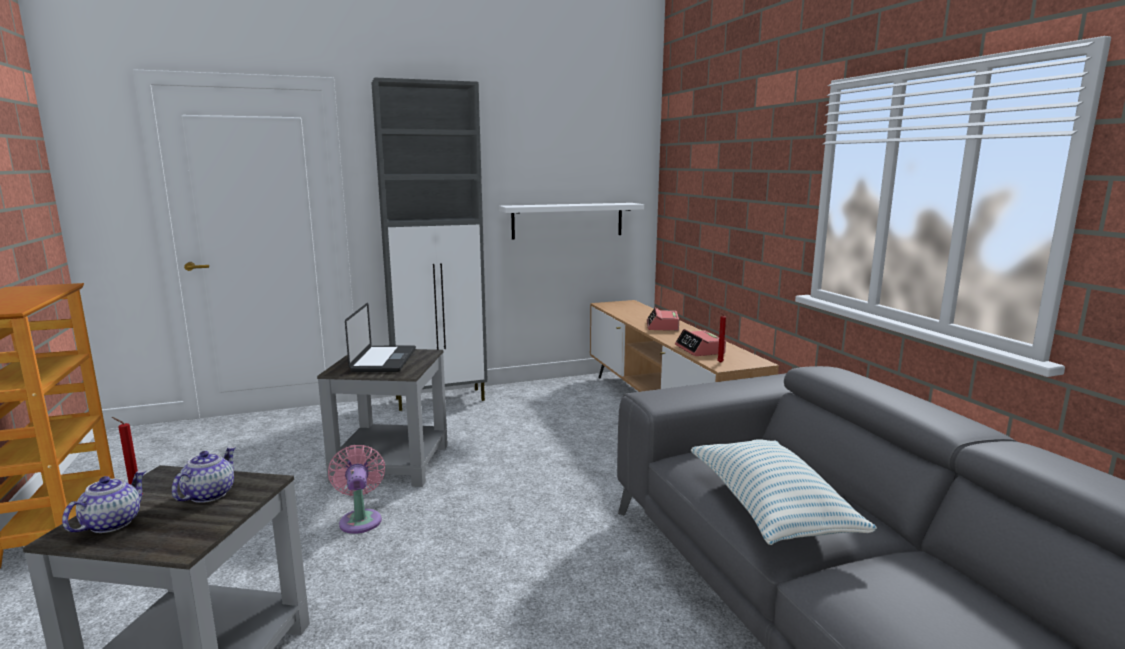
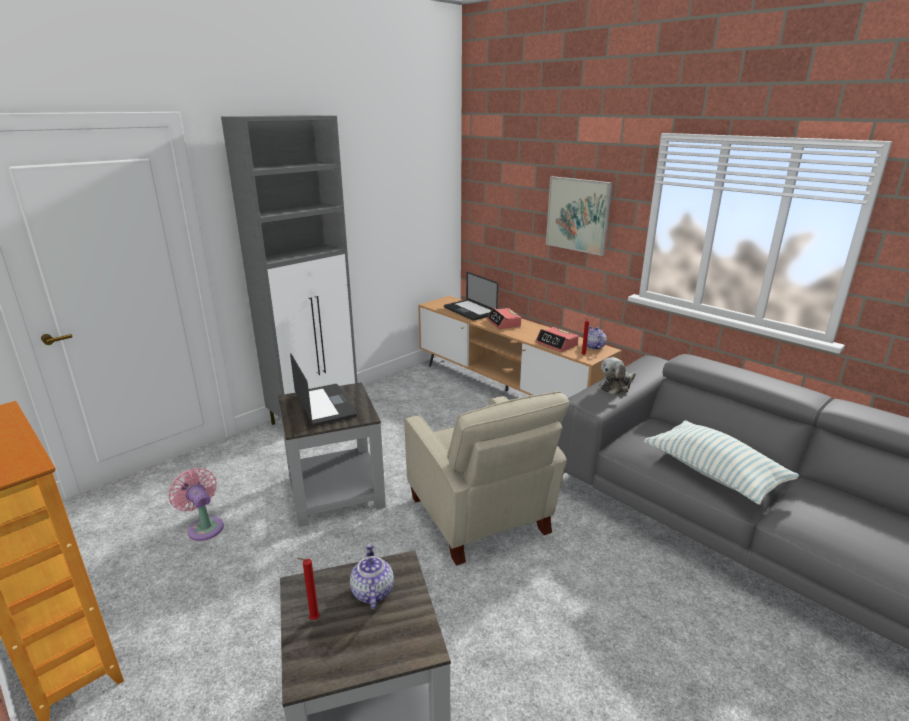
camera: 25 degrees left, 10 degrees up
(112, 523) = (329, 649): teapot -> teapot (594, 346)
(360, 519) = (364, 553): pink fan -> pink fan (204, 526)
(507, 520) = (480, 517): none -> beige armchair
(567, 220) = (397, 234): white shelf -> none
(638, 313) = (469, 311): none -> laptop
(711, 390) = (616, 386): none -> plush toy
(753, 196) = (578, 215): none -> picture

